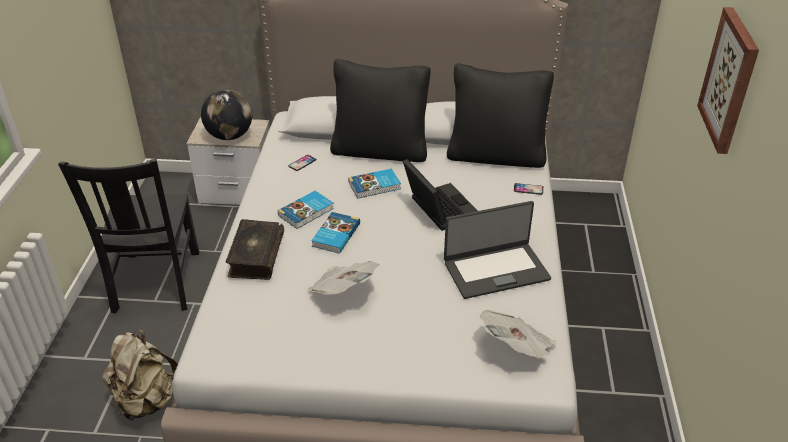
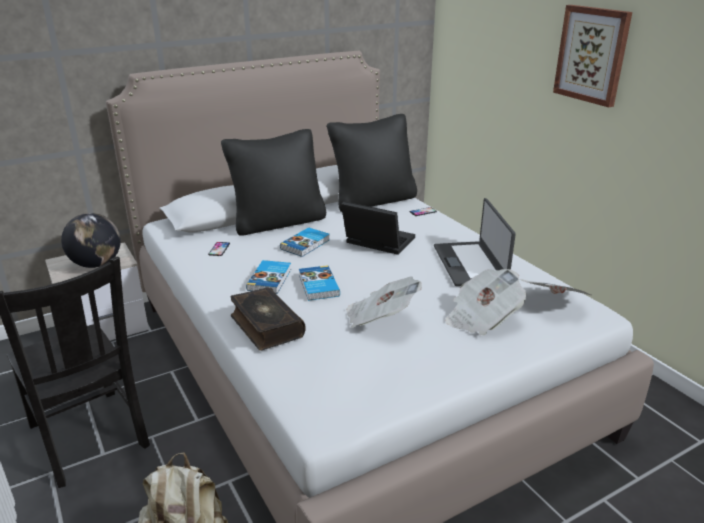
camera: 35 degrees left, 10 degrees down
(430, 331) = (481, 318): none -> newspaper
(495, 270) = (470, 264): laptop -> laptop turned 135 degrees clockwise

